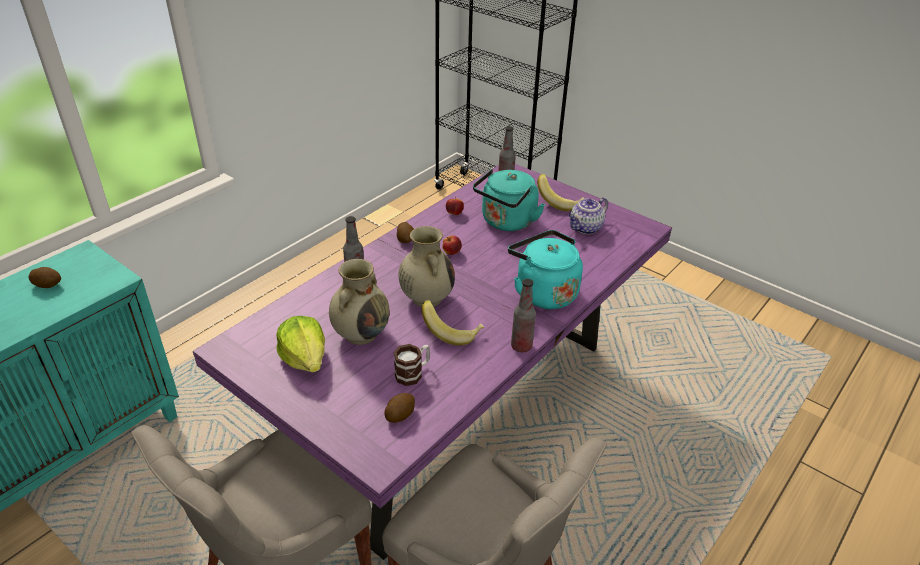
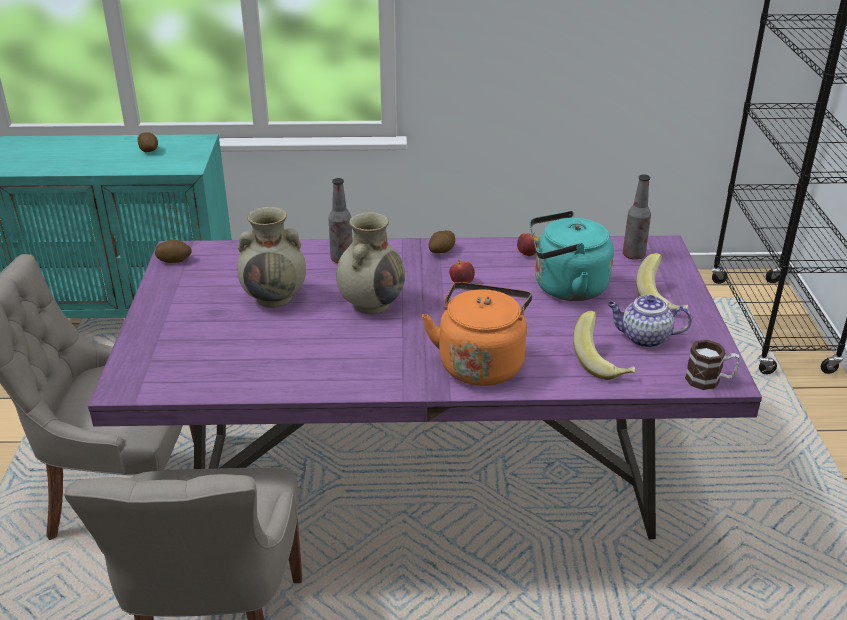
camera: 50 degrees right, 5 degrees down
(305, 358) = (209, 289): lettuce -> none
(400, 414) = (194, 368): potato -> potato (174, 260)
(413, 373) = (256, 348): mug -> mug (710, 380)
(452, 332) = (340, 341): banana -> banana (603, 363)
(521, 346) = (374, 389): bottle -> none
(543, 292) = (481, 363): turquoise kettle -> orange kettle

